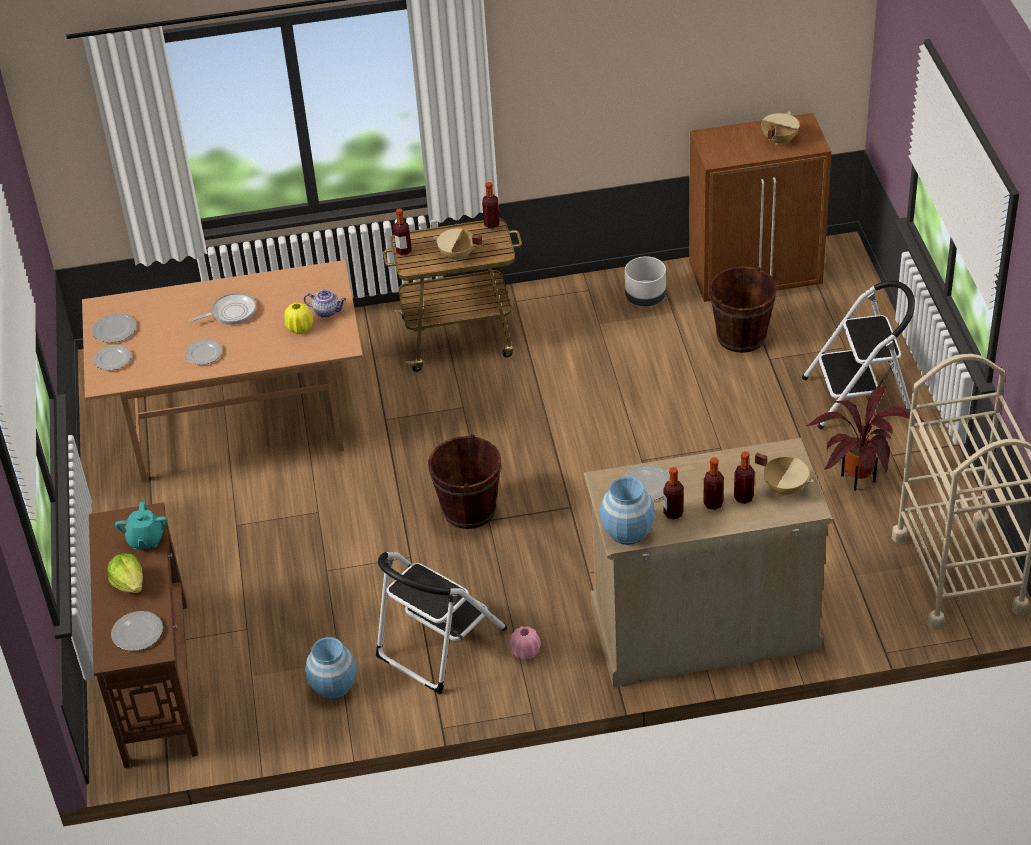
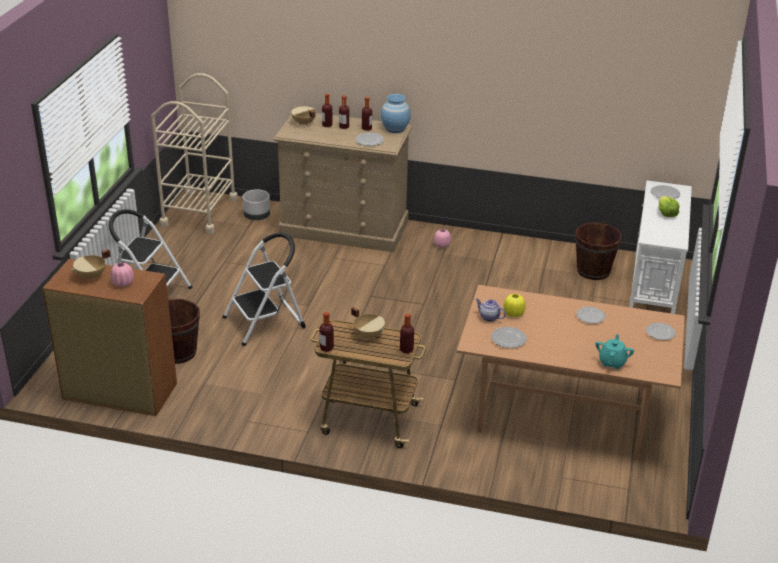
camera: 160 degrees left, 10 degrees down
(115, 329) = (655, 353): plate -> plate (508, 339)
(145, 539) = (653, 228): turquoise teapot -> turquoise teapot (612, 362)
(157, 680) = (652, 288): brown console table -> white console table
(231, 312) = (561, 338): frying pan -> none
(334, 686) = (552, 259): blue vase -> none
(438, 645) = (487, 260): step ladder -> step ladder (267, 322)
(469, 510) = (431, 312): brown bucket -> brown bucket (593, 271)
(646, 298) = (213, 400): grey planter -> grey planter (256, 217)
(737, 144) = (123, 283): none -> pink vase
(858, 481) = (200, 259): potted plant -> none

